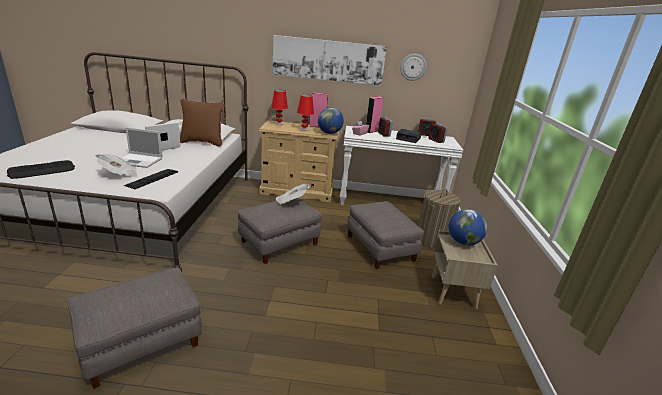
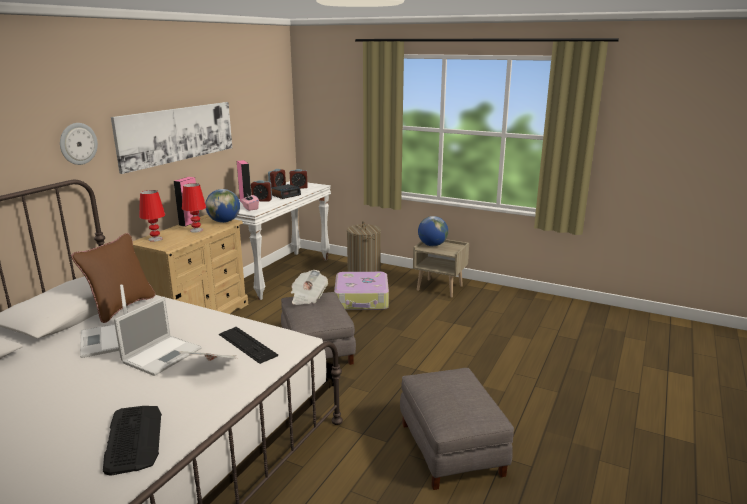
camera: 65 degrees left, 5 degrees down
(380, 248) = (362, 299): grey ottoman -> suitcase
(413, 67) = (250, 119): wall clock -> wall clock (78, 143)

